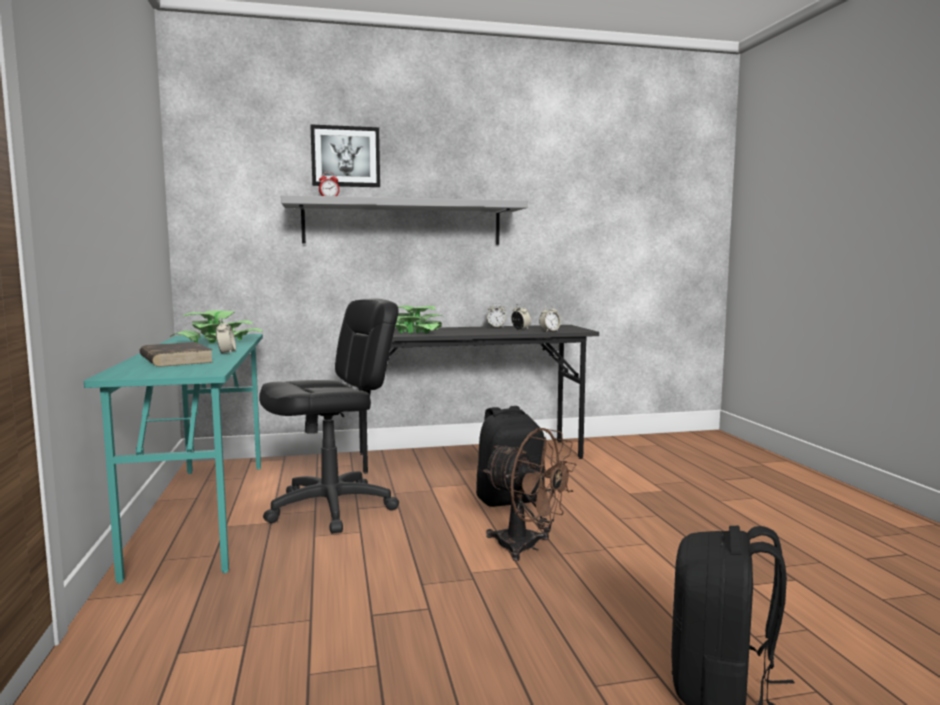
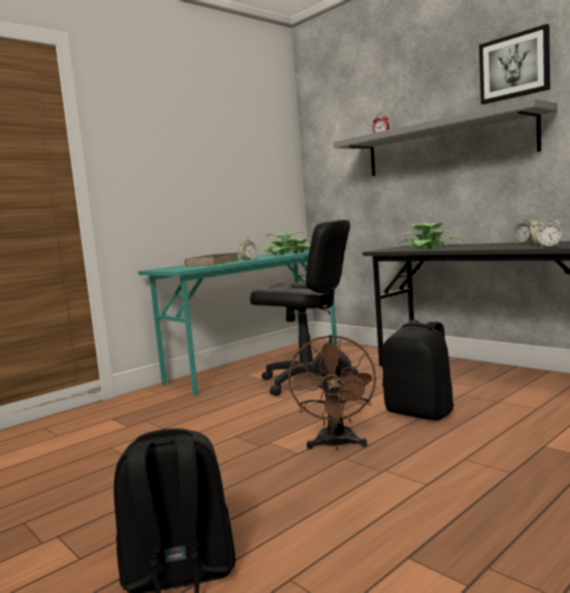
camera: 60 degrees right, 0 degrees up
(345, 156) = (399, 96): picture -> picture (514, 66)

